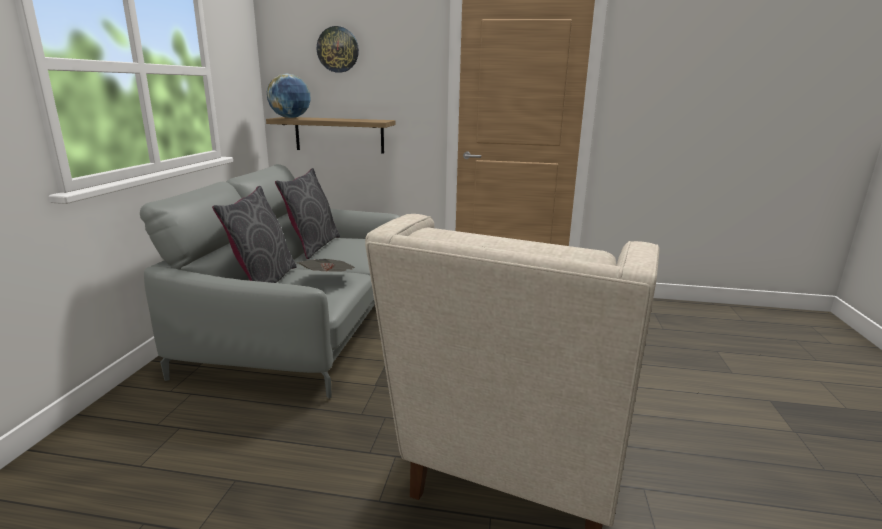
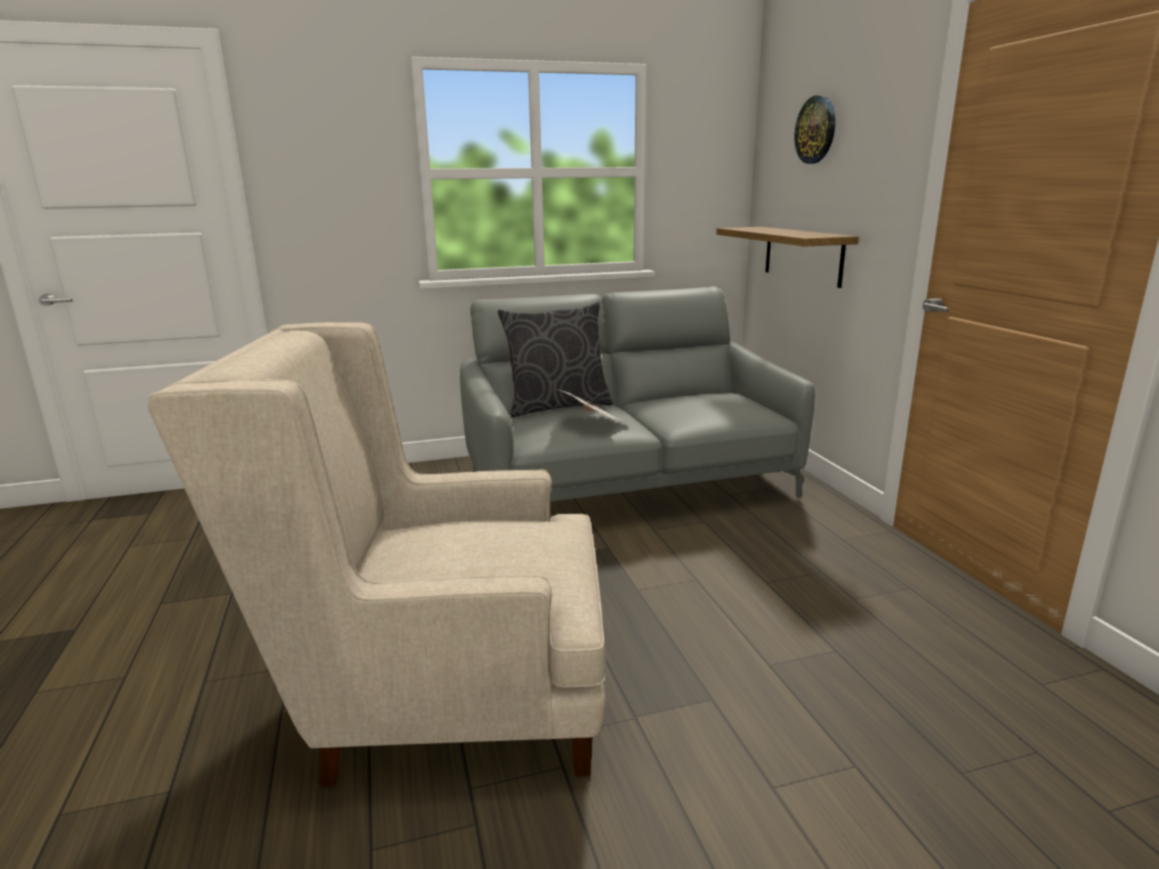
camera: 65 degrees right, 0 degrees up
(290, 118) = (747, 228): globe -> none
(312, 246) = (683, 394): grey pillow -> none

